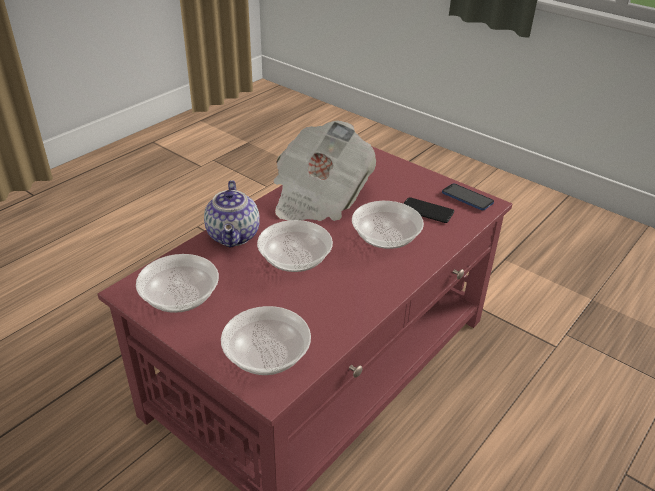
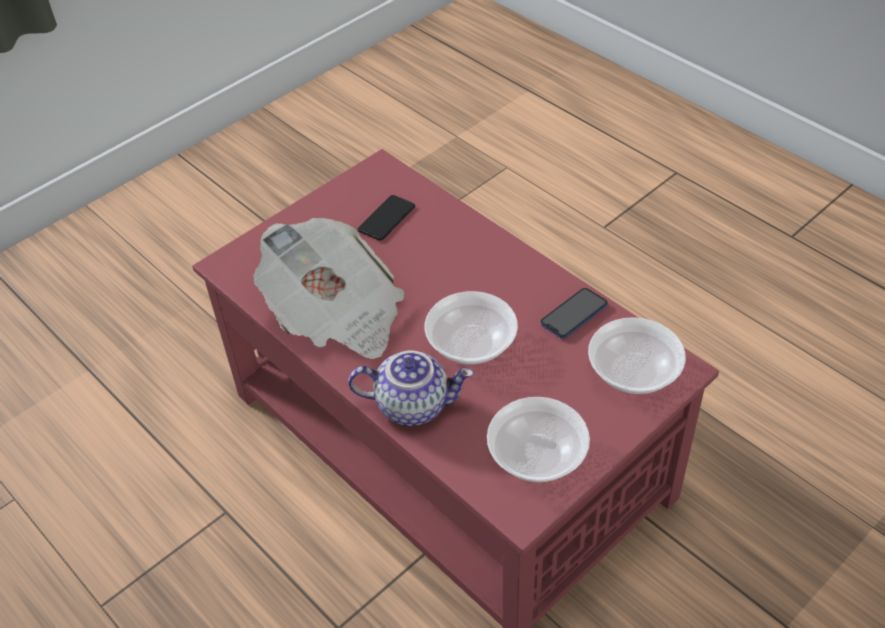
camera: 80 degrees left, 10 degrees up
(386, 238) = (437, 260): bowl -> none
(467, 198) = (365, 181): phone -> phone (573, 314)

